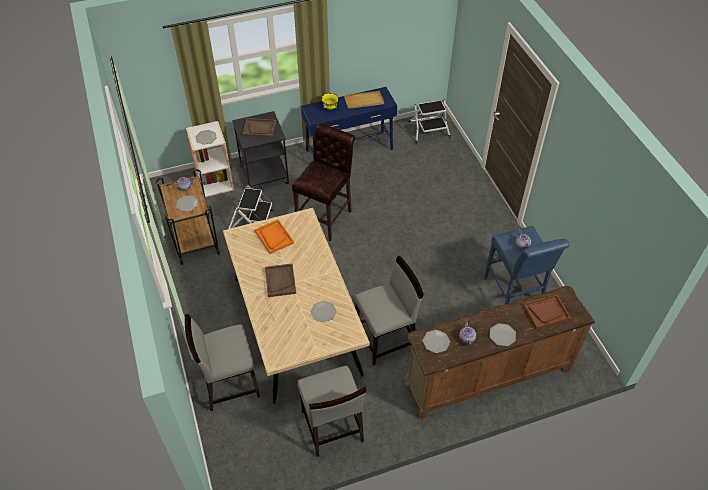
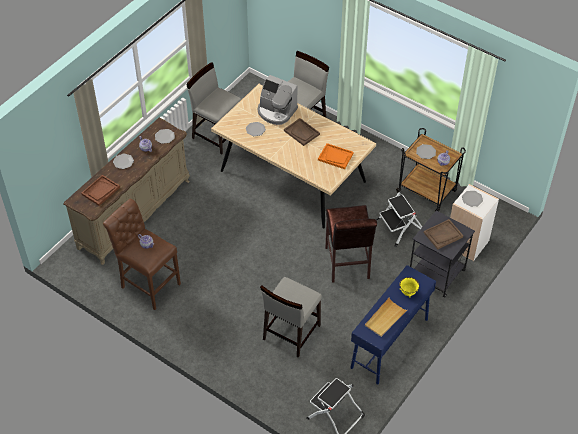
camera: 145 degrees right, 0 degrees up
(282, 321) = (276, 111): none -> coffee machine
(386, 339) = (223, 200): grey chair -> grey chair (291, 332)
(514, 294) = (148, 284): blue stool -> brown stool

